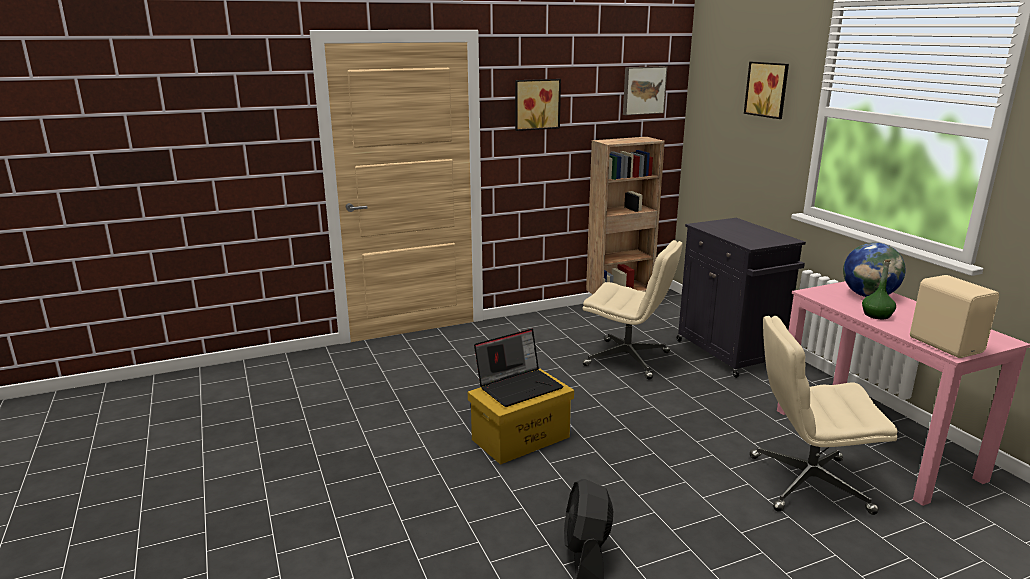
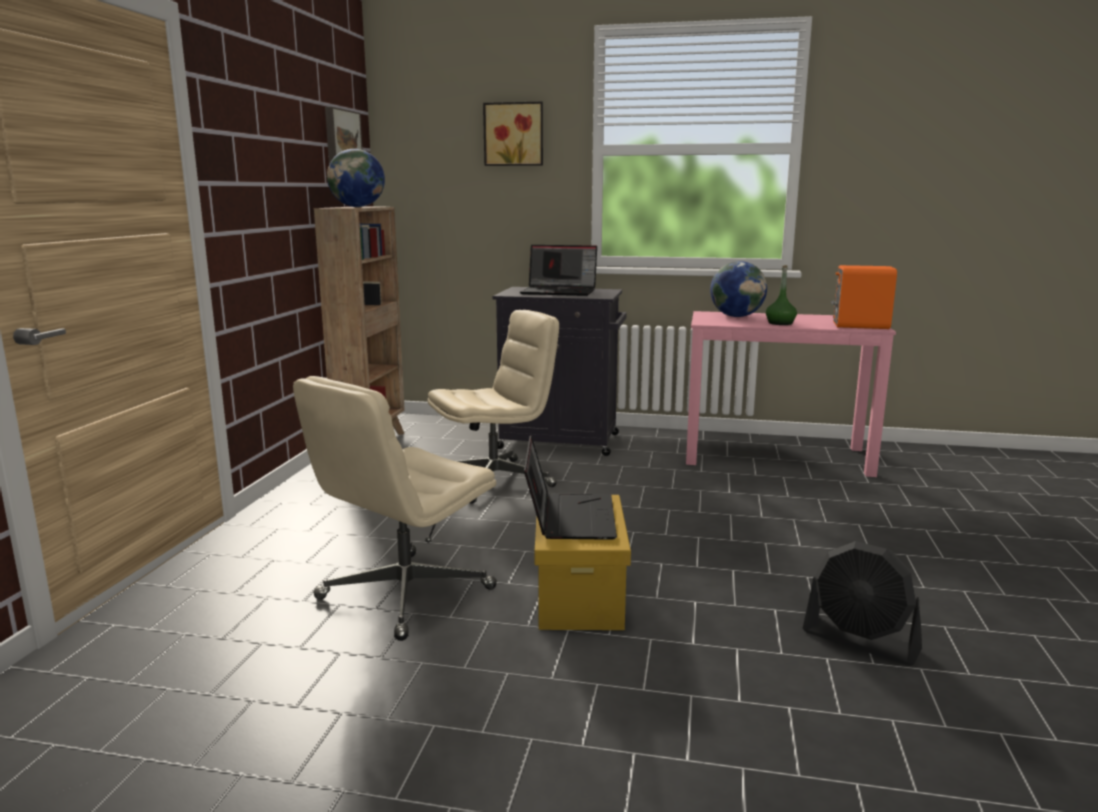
camera: 55 degrees left, 5 degrees down
(536, 104) = (253, 147): picture -> none
(626, 141) = (358, 207): none -> globe
(743, 232) = (560, 292): none -> laptop
(807, 484) = (815, 499): beige office chair -> beige office chair (405, 595)
(945, 344) = (859, 326): beige speaker -> orange speaker

